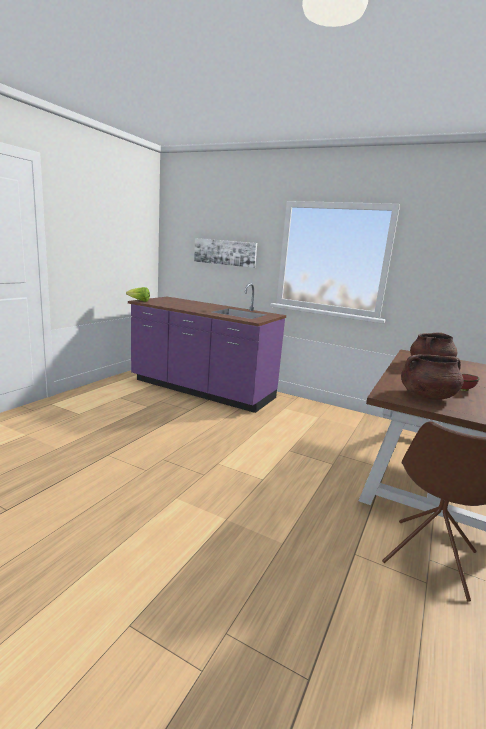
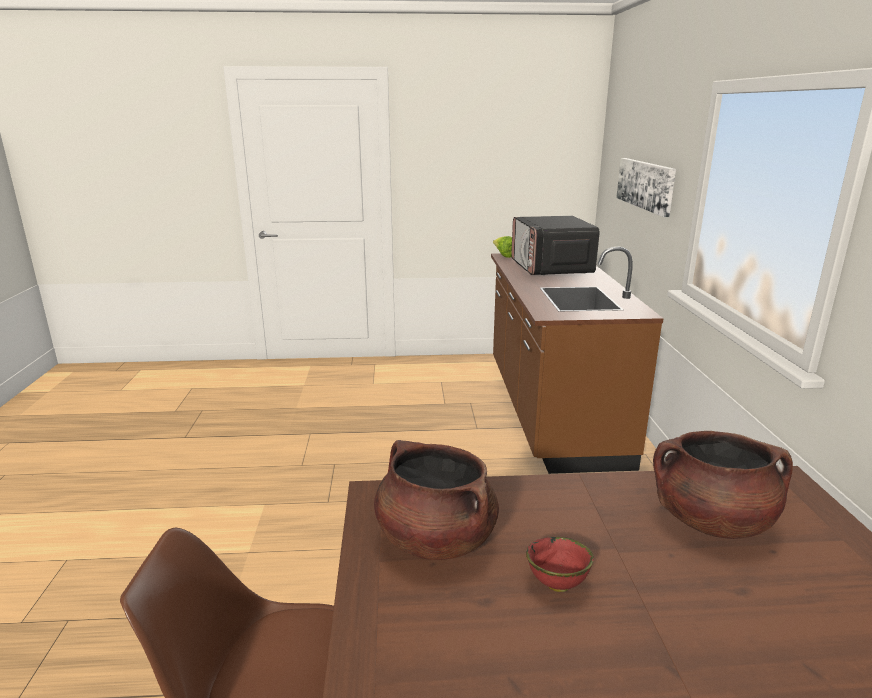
camera: 60 degrees right, 5 degrees up
(183, 303) = (551, 268): none -> microwave
(201, 390) = (551, 410): purple counter -> brown counter

